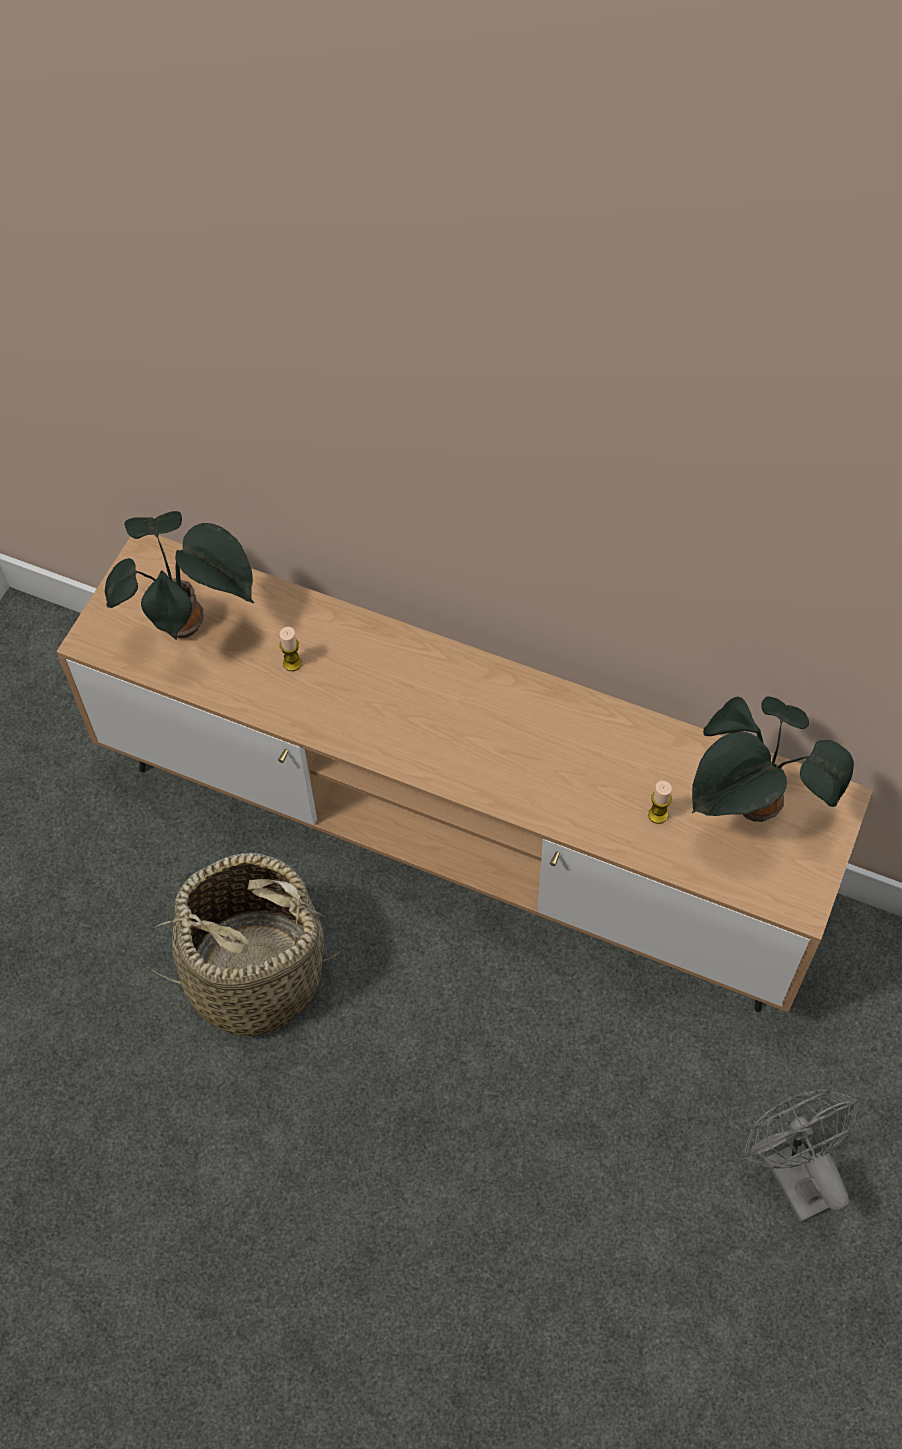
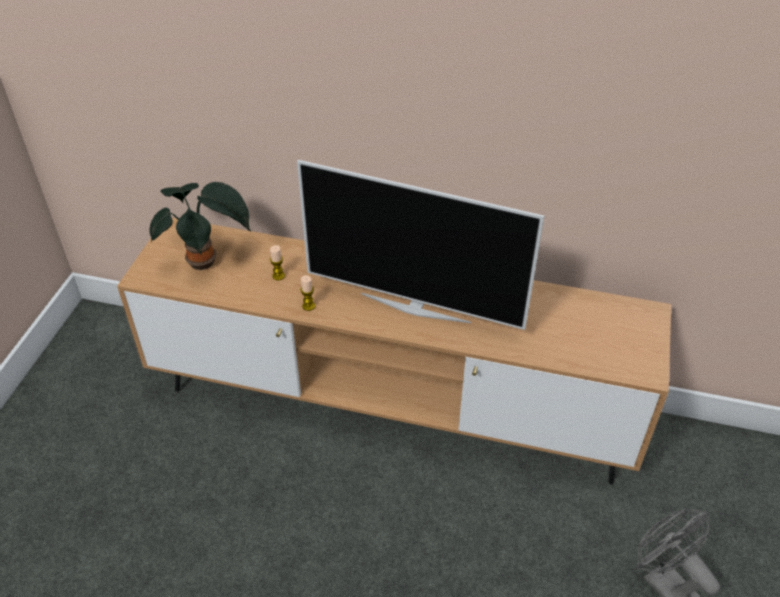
camera: 10 degrees left, 15 degrees down
(254, 973) = (267, 504): basket -> none
(486, 745) = (415, 307): none -> television
(658, 815) = (538, 332): candle -> candle (308, 306)
(752, 809) = (598, 322): potted plant -> none

